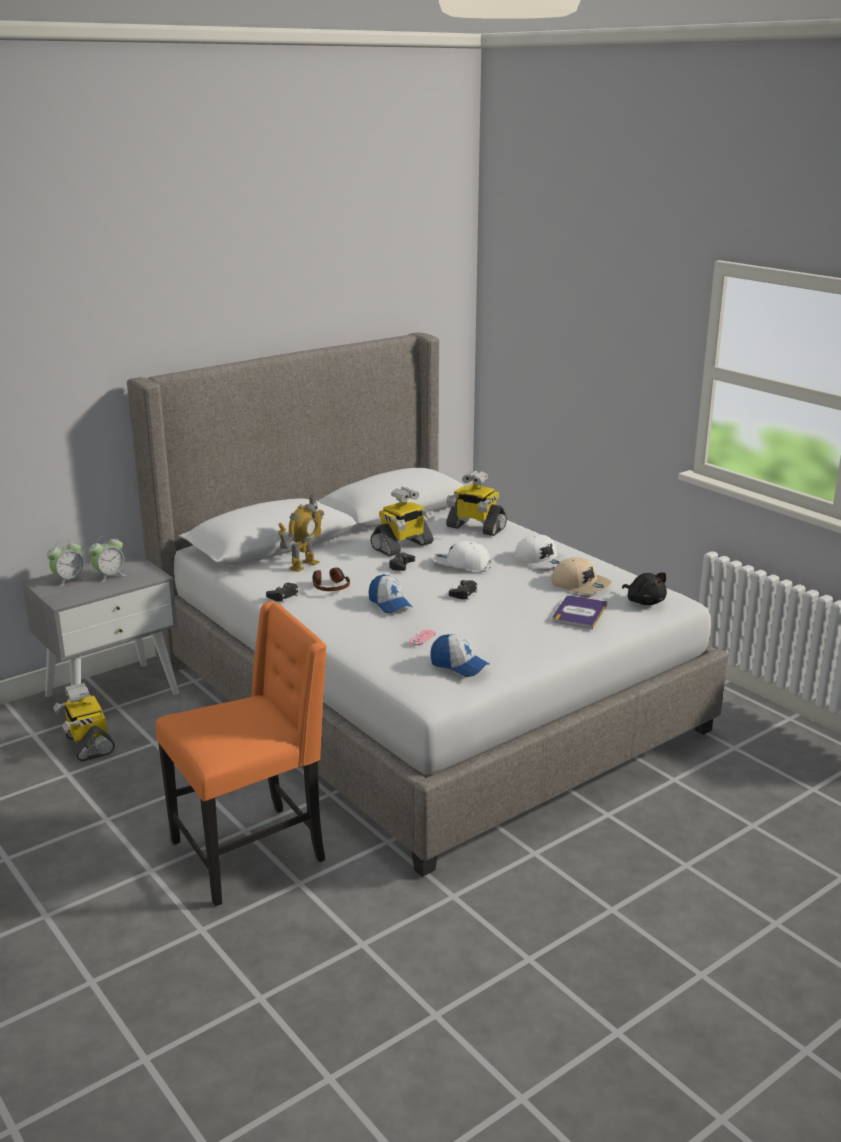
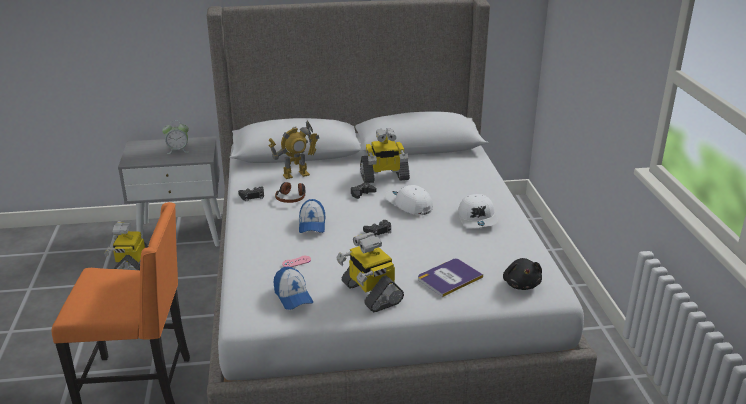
camera: 30 degrees right, 5 degrees up
(68, 580) = (152, 147): alarm clock -> none
(475, 527) = (460, 174): toy robot -> toy robot (370, 293)
(580, 585) = (484, 251): beige cap -> none

